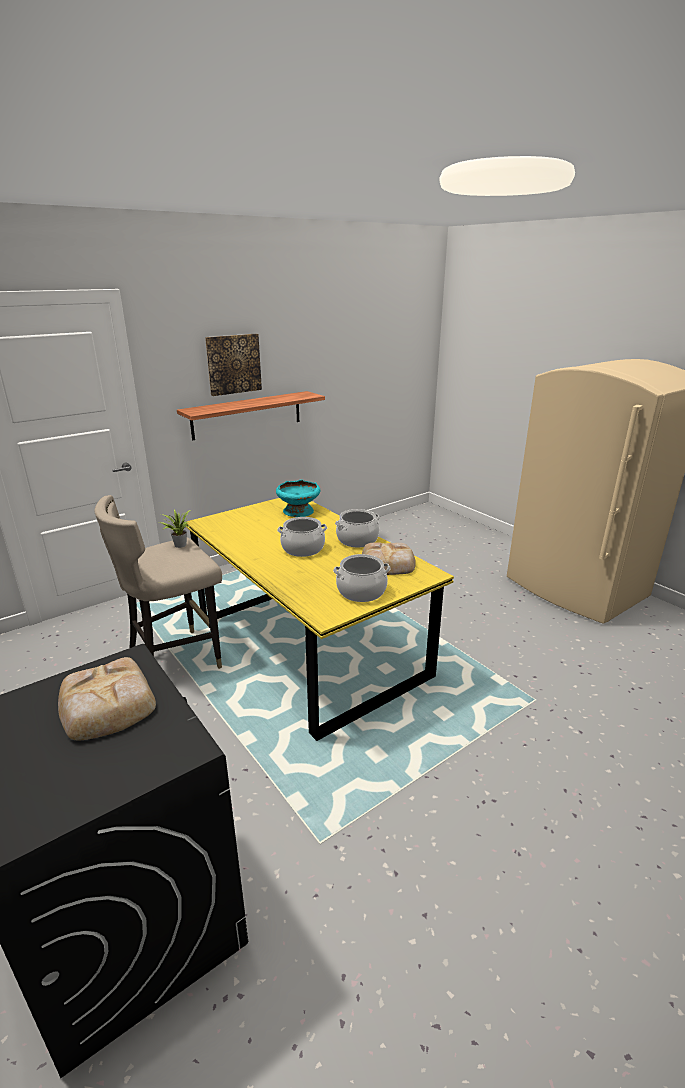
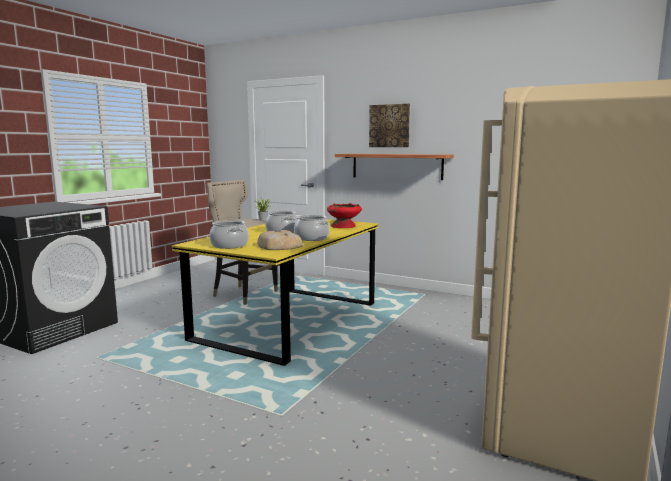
camera: 65 degrees right, 15 degrees down
(106, 705) = (55, 208): bread -> none
(298, 511) = (344, 226): turquoise bowl -> red bowl

